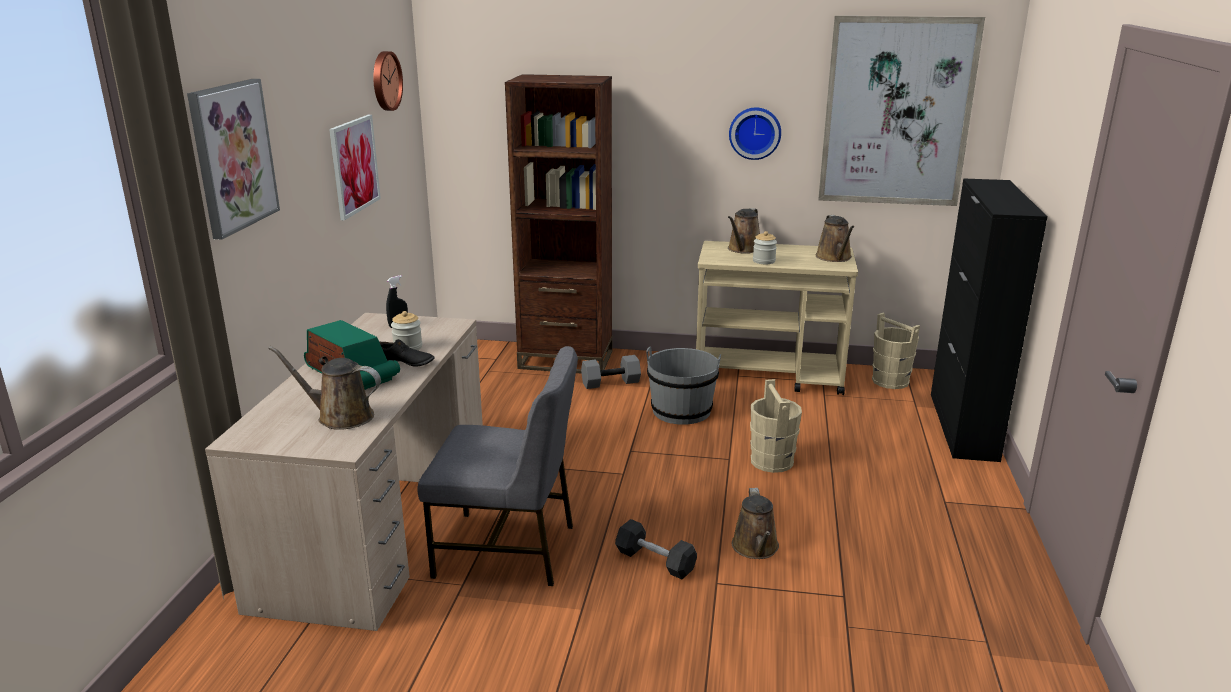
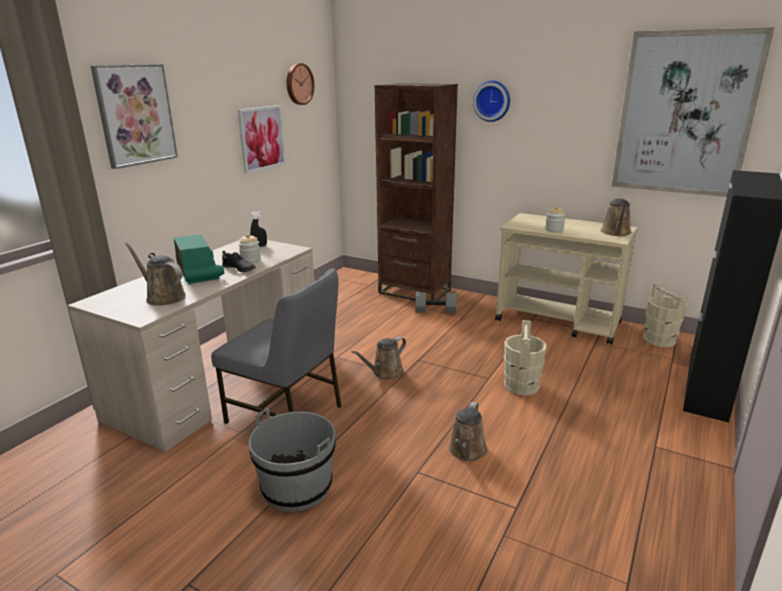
camera: 20 degrees right, 0 degrees up
(655, 561) = (383, 444): black dumbbell -> none
(681, 411) = (474, 337): grey bucket -> grey bucket (297, 487)
(743, 249) = (545, 221): brown watering can -> brown watering can (385, 373)
(755, 133) = (563, 129): wall clock -> wall clock (492, 101)

